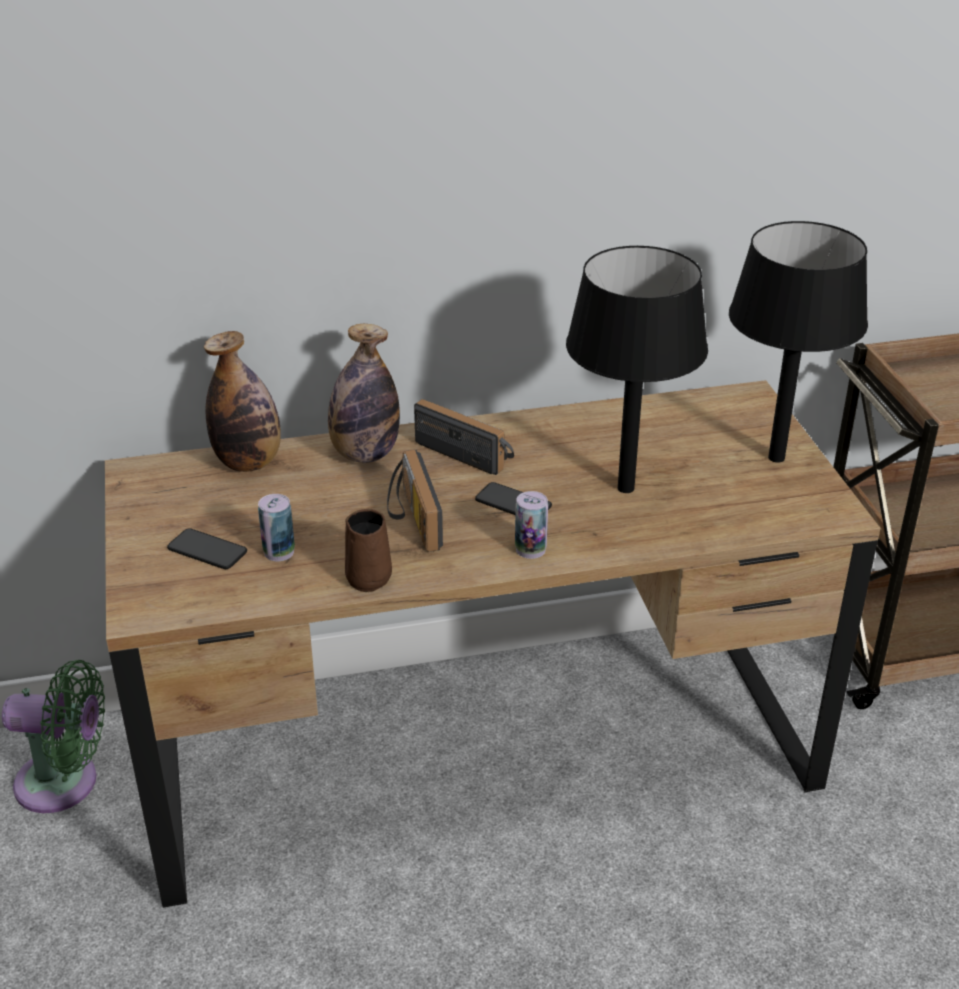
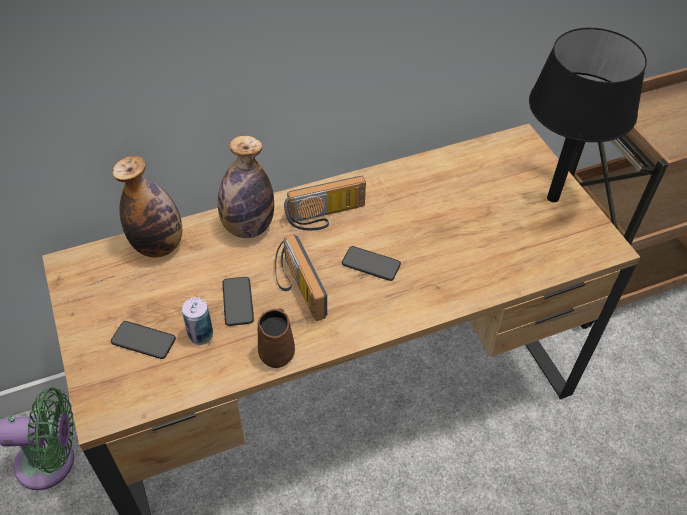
camera: 10 degrees left, 15 degrees up
(333, 524) = (238, 302): none -> phone
(467, 452) = (326, 217): radio -> radio turned 135 degrees clockwise
(530, 549) = (393, 309): can -> none
(626, 488) = (451, 239): black table lamp -> none

